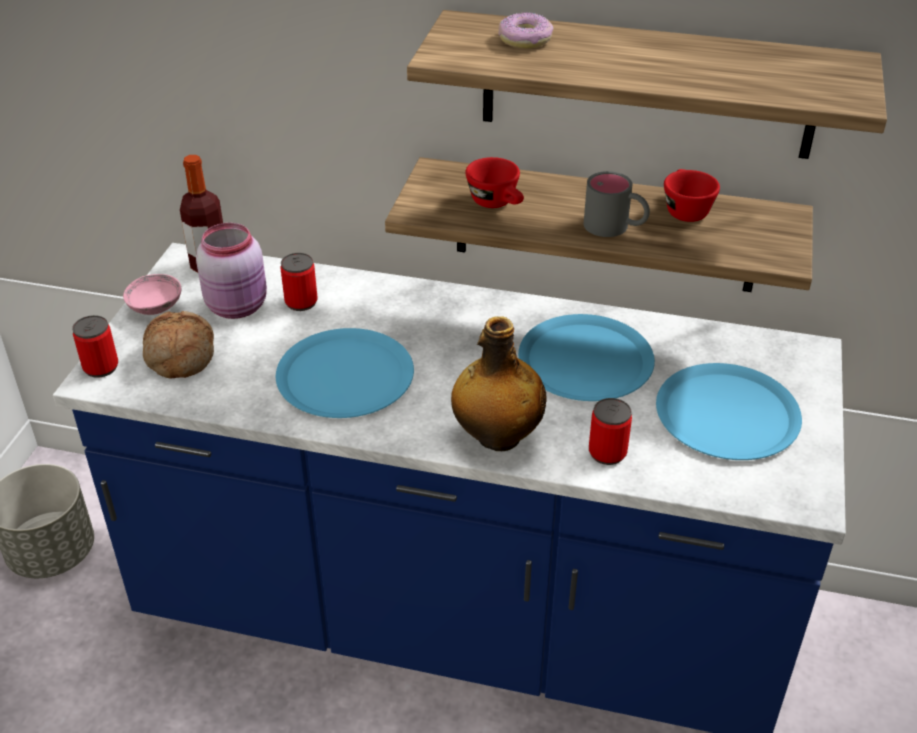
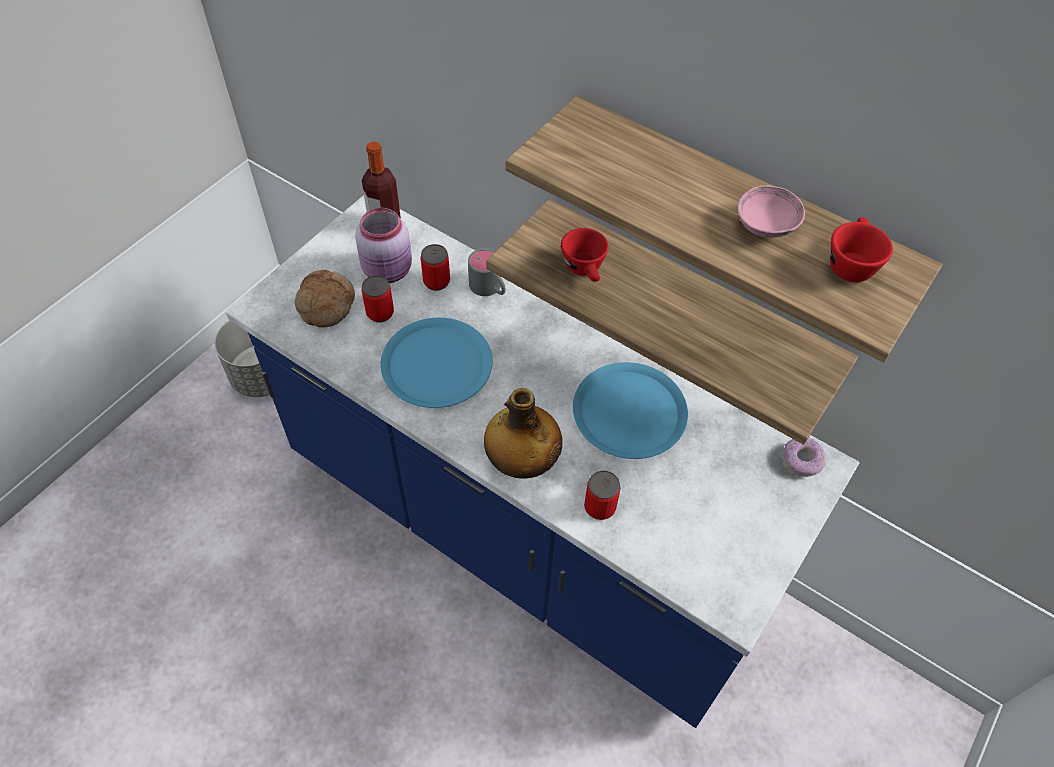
camera: 20 degrees right, 15 degrees up
(101, 367) = (267, 297): can -> can (380, 313)
(155, 307) = (328, 252): pink bowl -> pink bowl (765, 226)
(525, 39) = (623, 154): donut -> donut (802, 460)
(615, 227) = (669, 327): grey mug -> grey mug (489, 288)
(684, 209) = (740, 325): red cup -> red cup (850, 262)
(727, 414) = (717, 504): blue plate -> none

